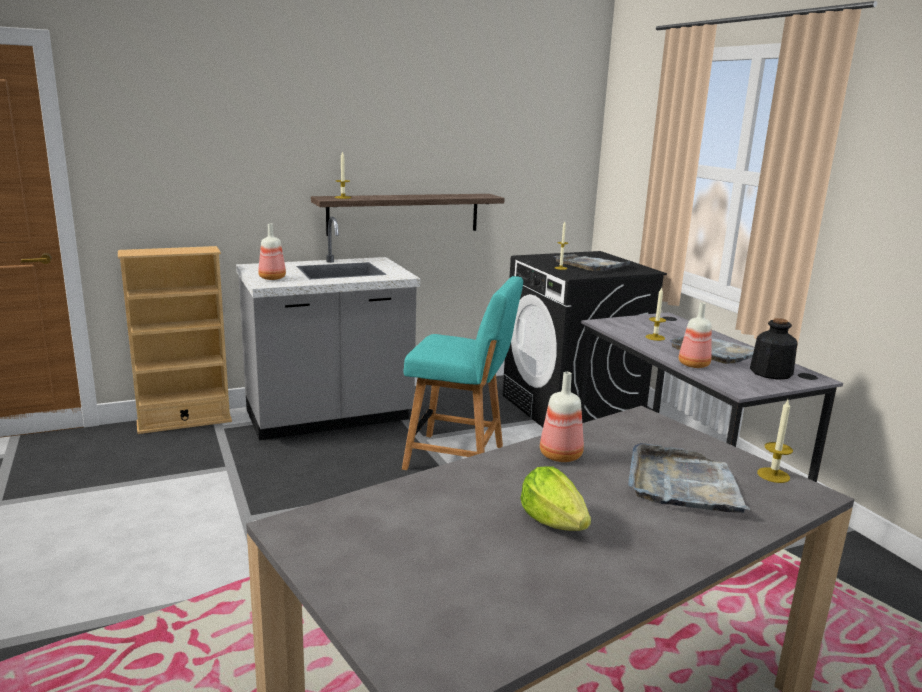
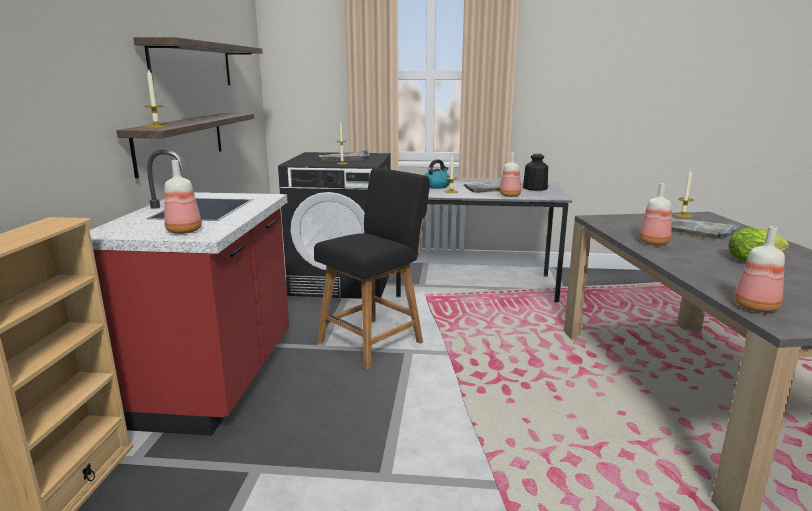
camera: 60 degrees left, 0 degrees up
(329, 417) = (216, 380): grey counter -> red counter
(341, 513) = (754, 307): none -> bottle
(443, 146) = (193, 65): none -> shelf
(459, 458) = (374, 340): turquoise chair -> black chair
(670, 328) = (436, 186): none -> kettle

